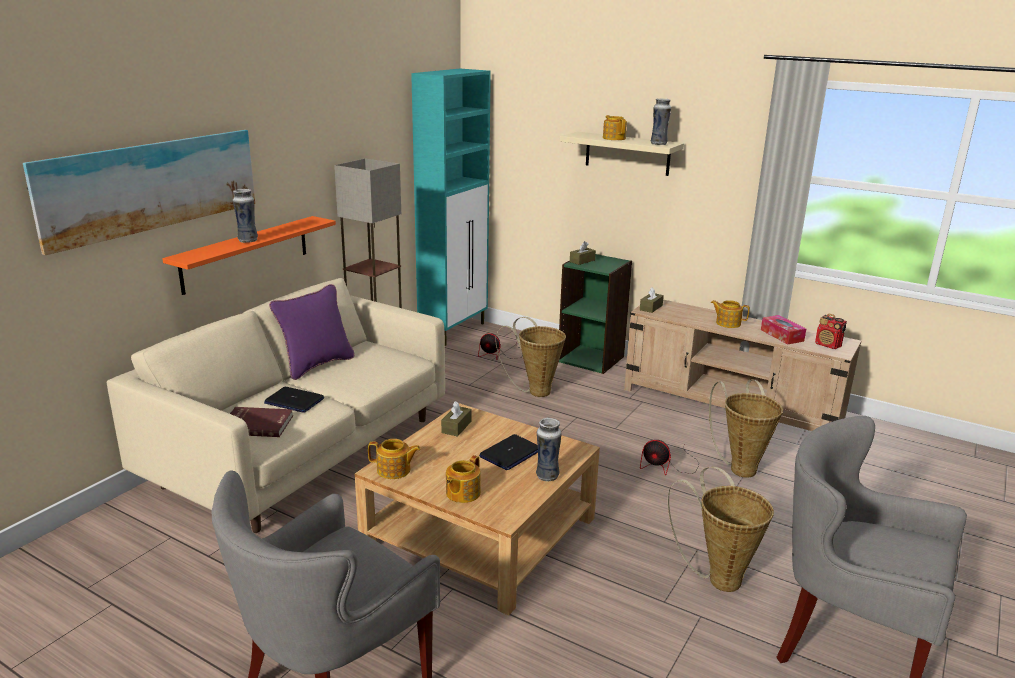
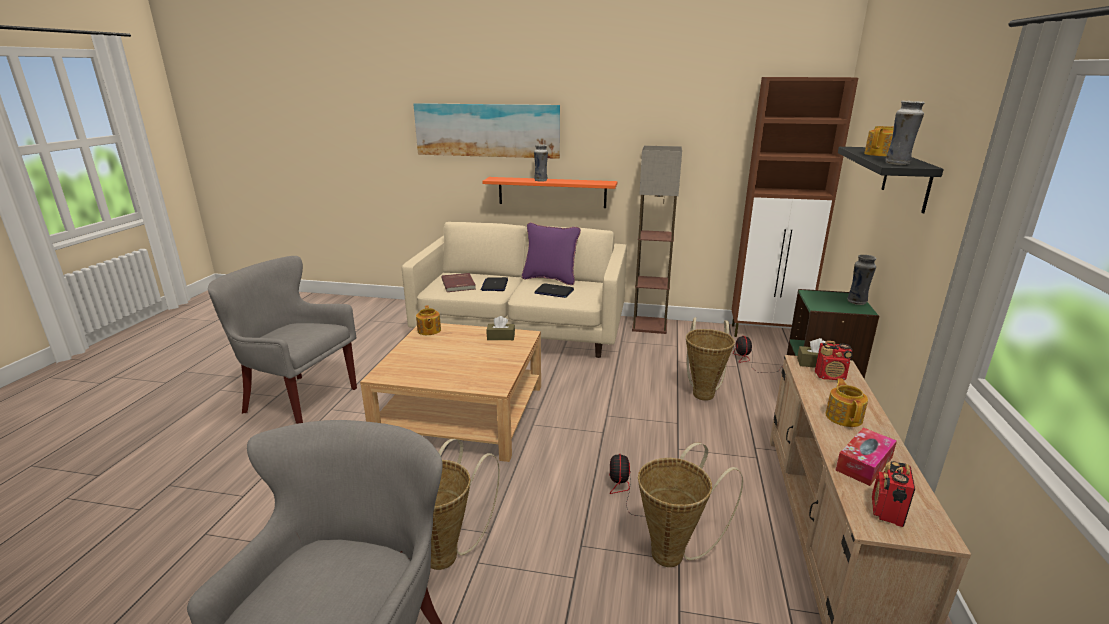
camera: 70 degrees right, 0 degrees up
(454, 331) = (768, 333): turquoise cabinet -> brown cabinet
(462, 493) = (408, 356): teapot -> none
(510, 454) = (472, 362): laptop -> laptop (554, 292)
(547, 475) = (446, 381): vase -> vase (857, 302)
(582, 261) = (825, 295): brown tissue box -> none
(627, 153) = (906, 178): beige shelf -> black shelf
(672, 309) = (830, 376): none -> radio

